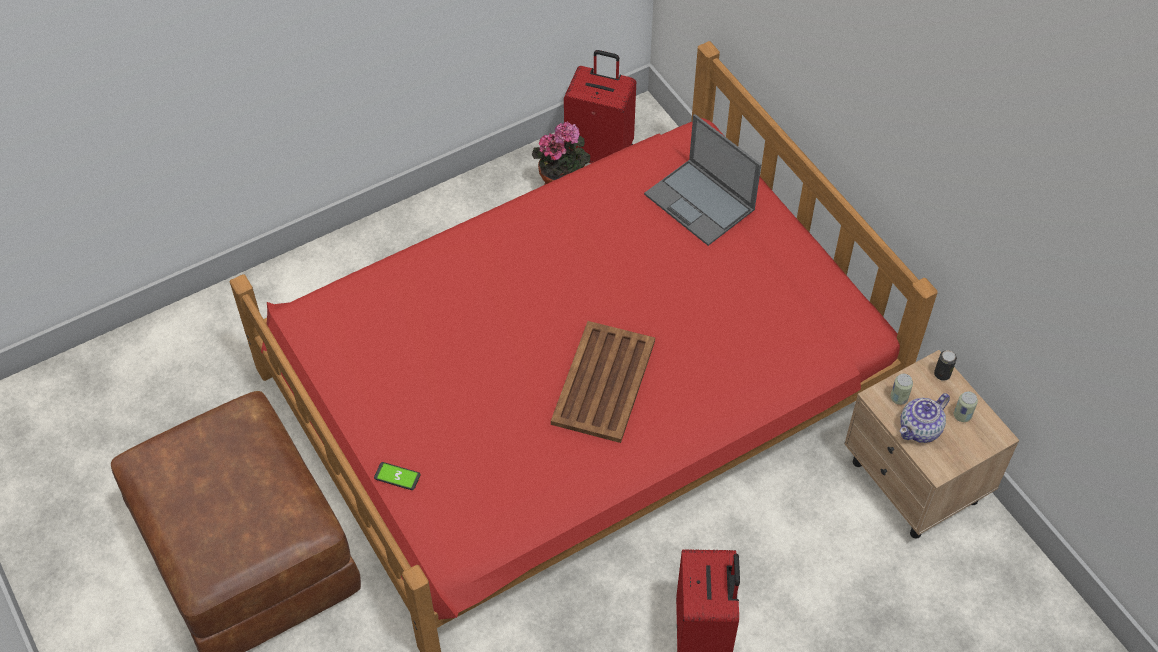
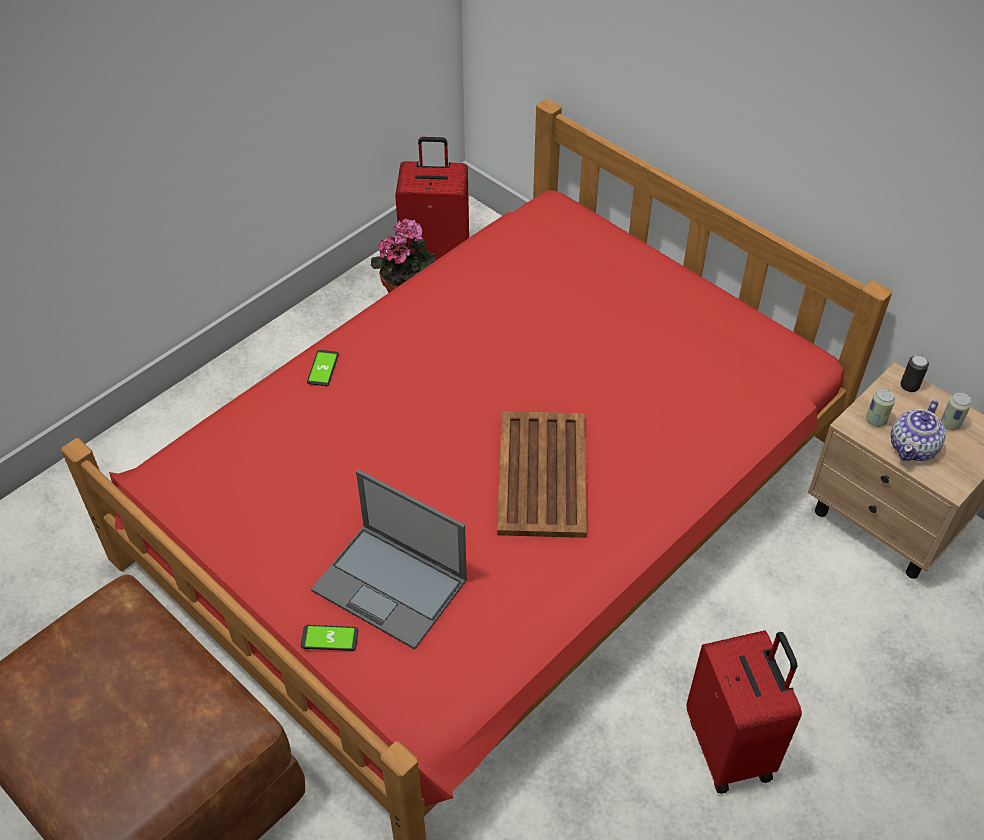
camera: 15 degrees left, 5 degrees down
(454, 250) = (323, 368): none -> phone
(700, 202) = (580, 268): laptop -> laptop (391, 586)

